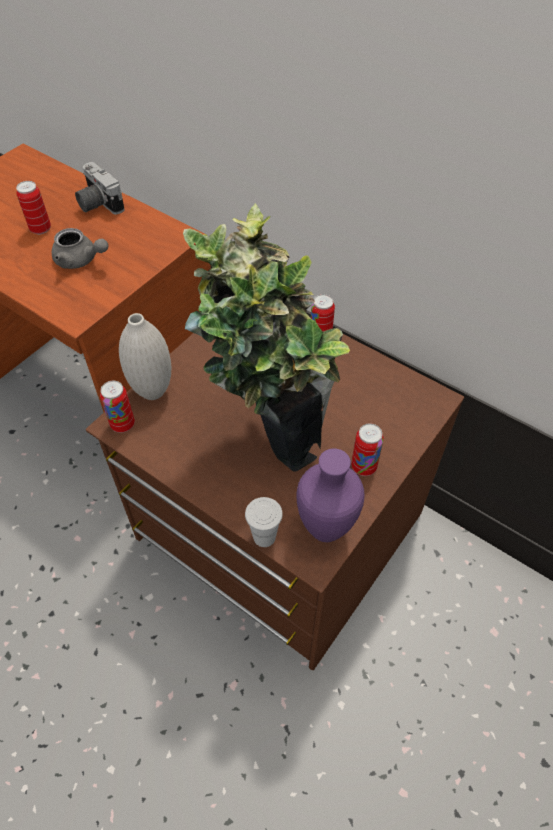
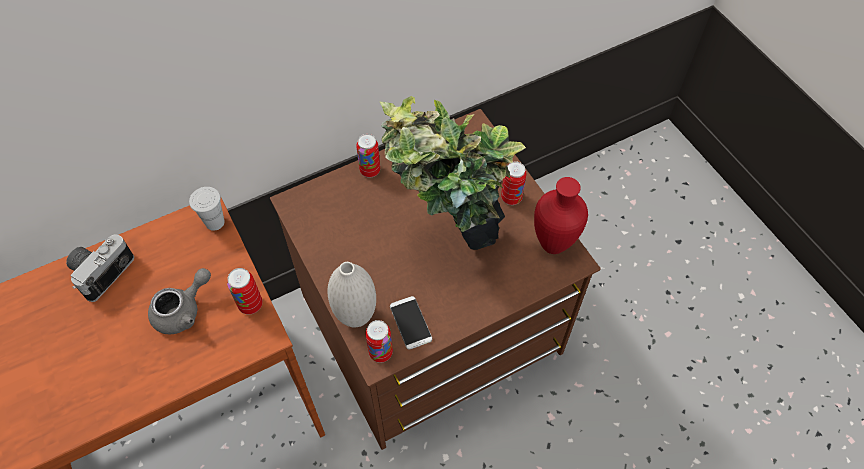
camera: 65 degrees left, 5 degrees up
(40, 229) = (103, 336): can -> can (250, 304)
(97, 204) = (101, 271): camera -> camera turned 135 degrees clockwise
(165, 435) = (410, 323): none -> phone
(264, 537) = (541, 286): white cup -> white cup (215, 222)
(324, 528) = (551, 244): purple vase -> red vase

